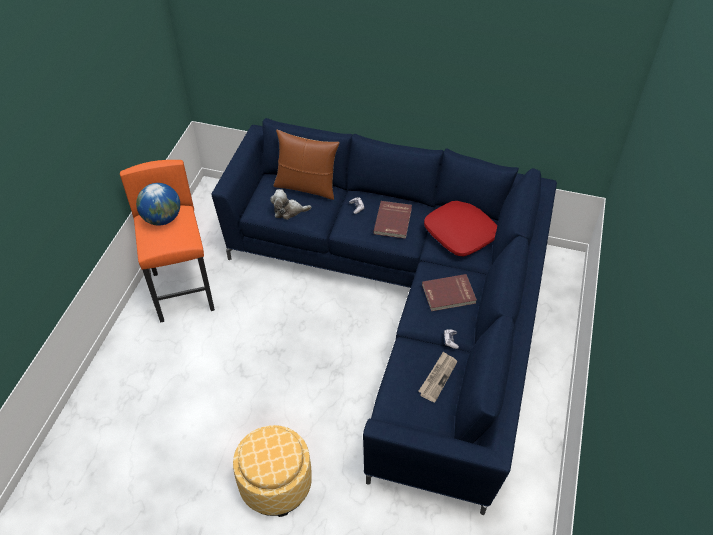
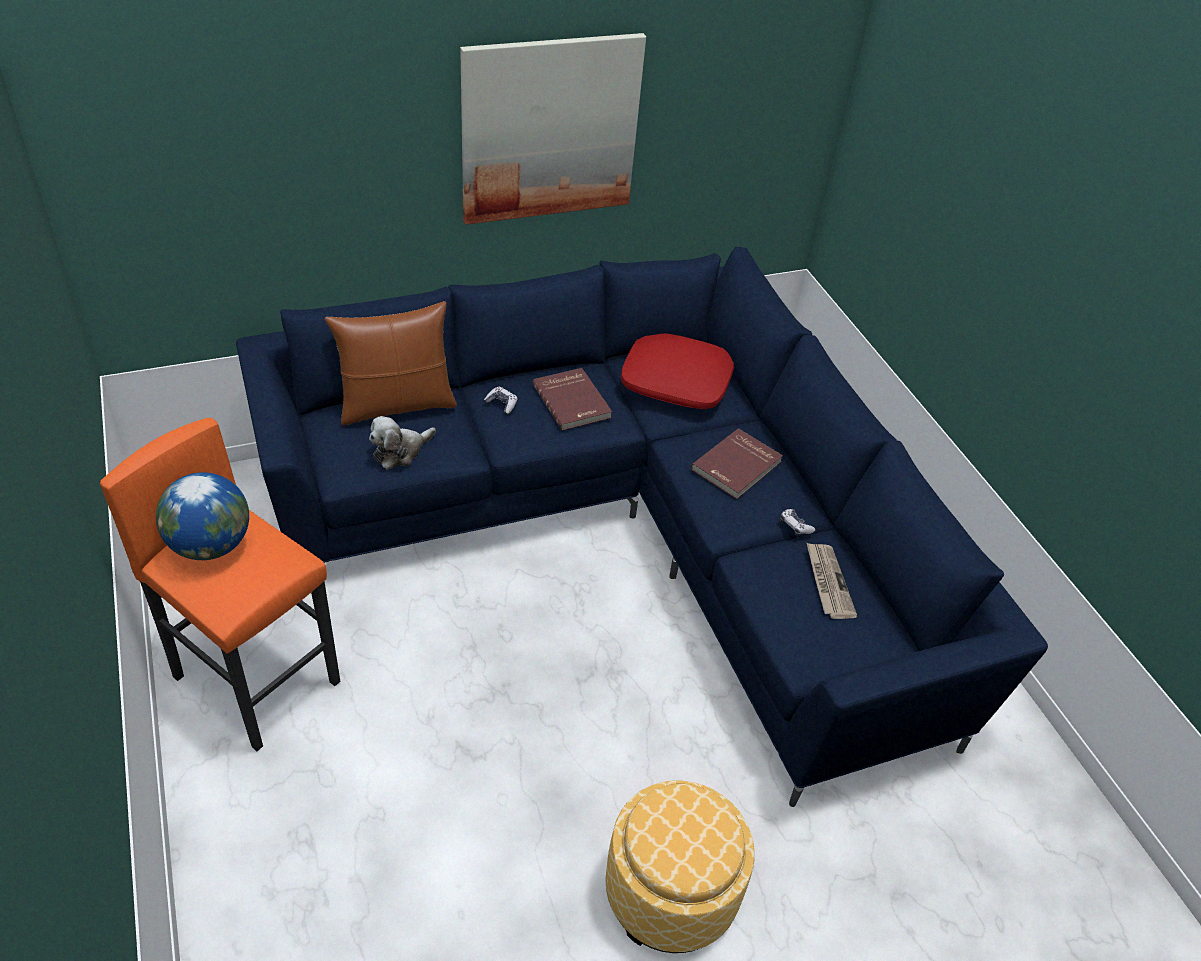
camera: 40 degrees left, 5 degrees down
(428, 65) = (549, 129): none -> picture

